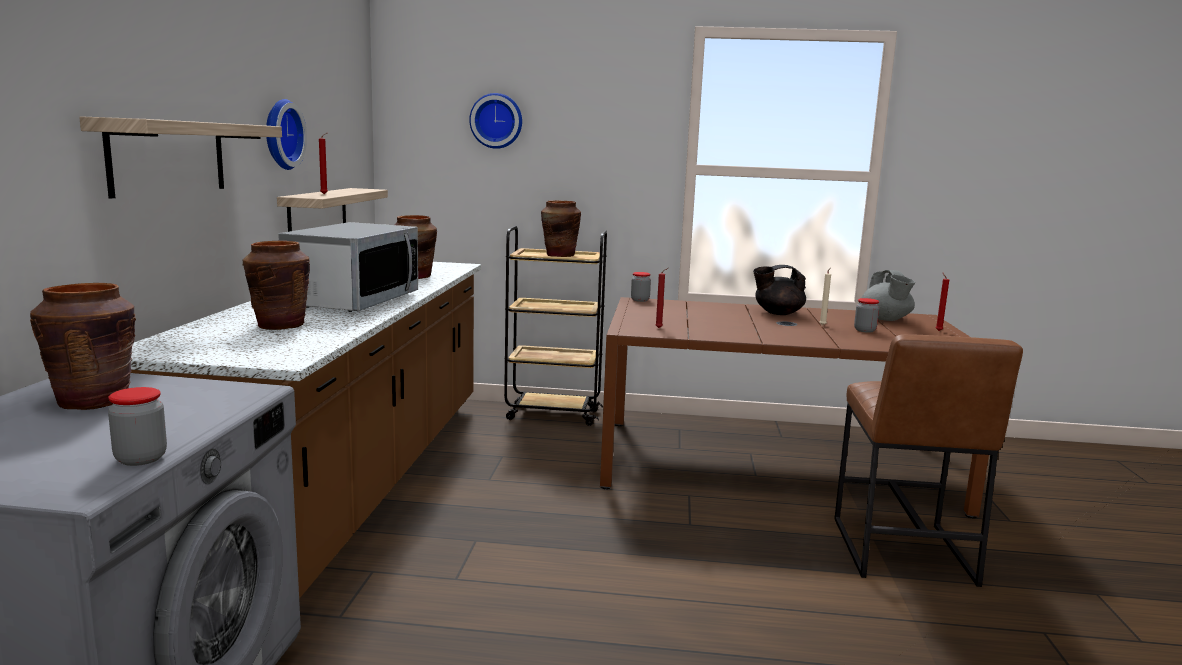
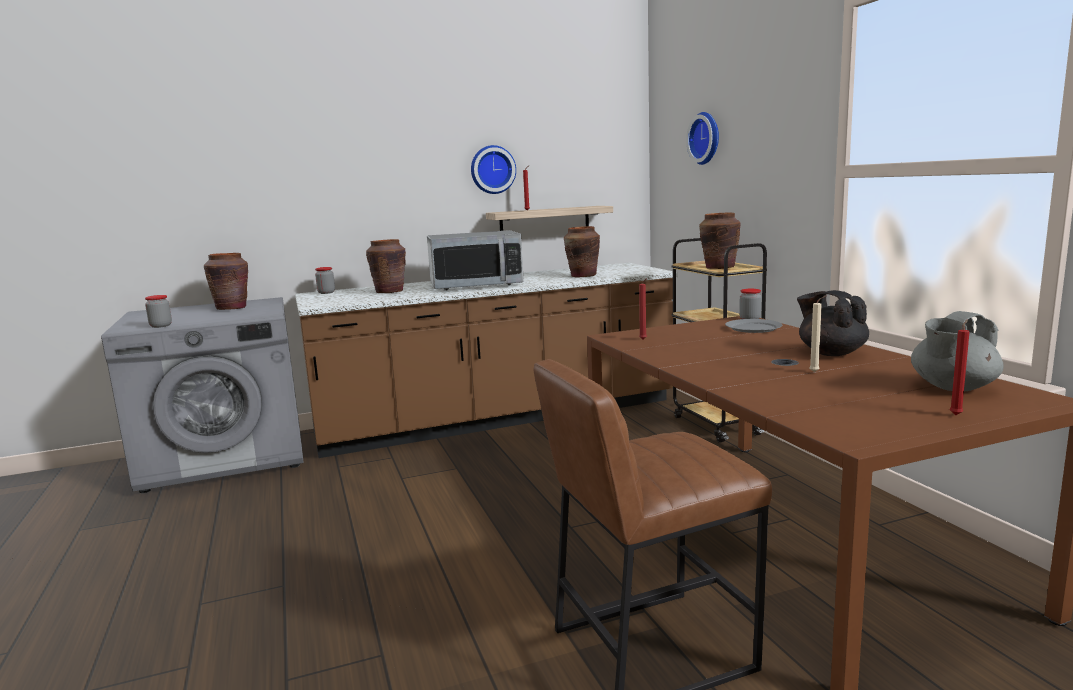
camera: 65 degrees right, 0 degrees up
(168, 157) = (366, 190): shelf -> none
(673, 306) = (752, 328): none -> grey plate
(864, 330) = (839, 387): jar -> jar (326, 292)

